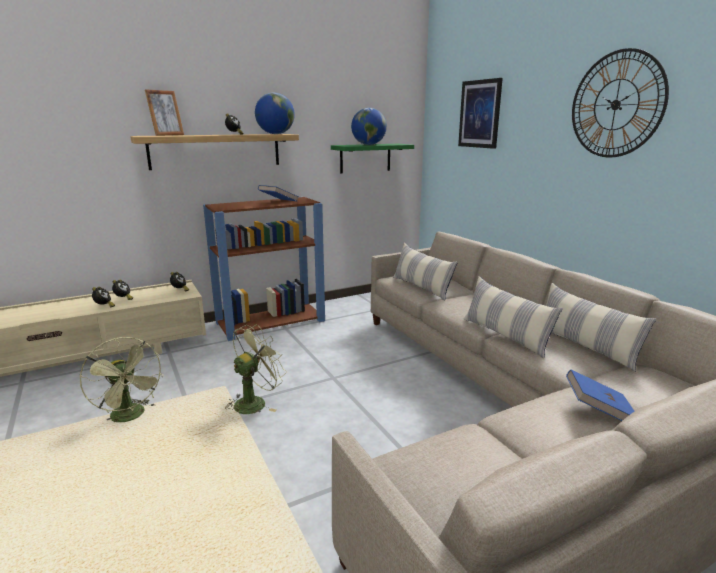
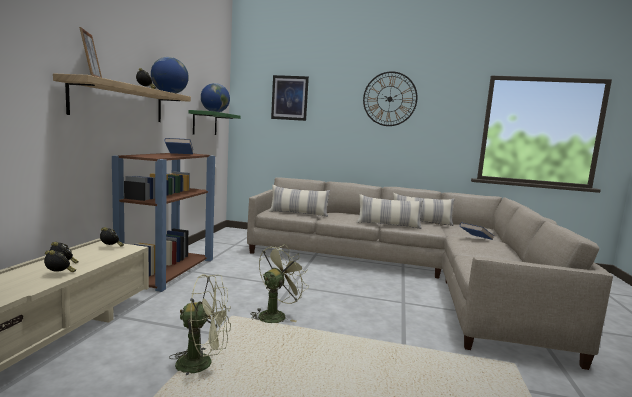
camera: 50 degrees left, 10 degrees down
(255, 402) = (275, 315): green fan -> green fan turned 45 degrees clockwise

